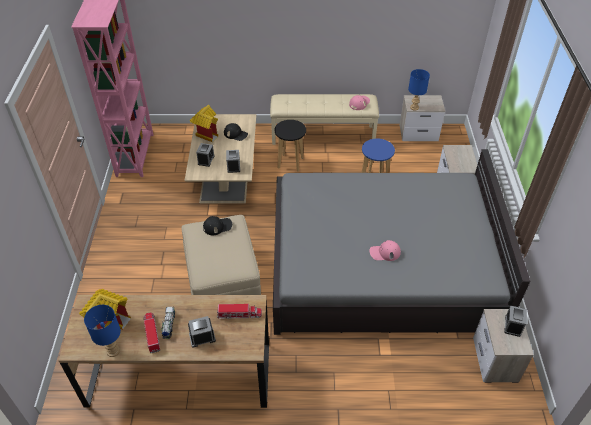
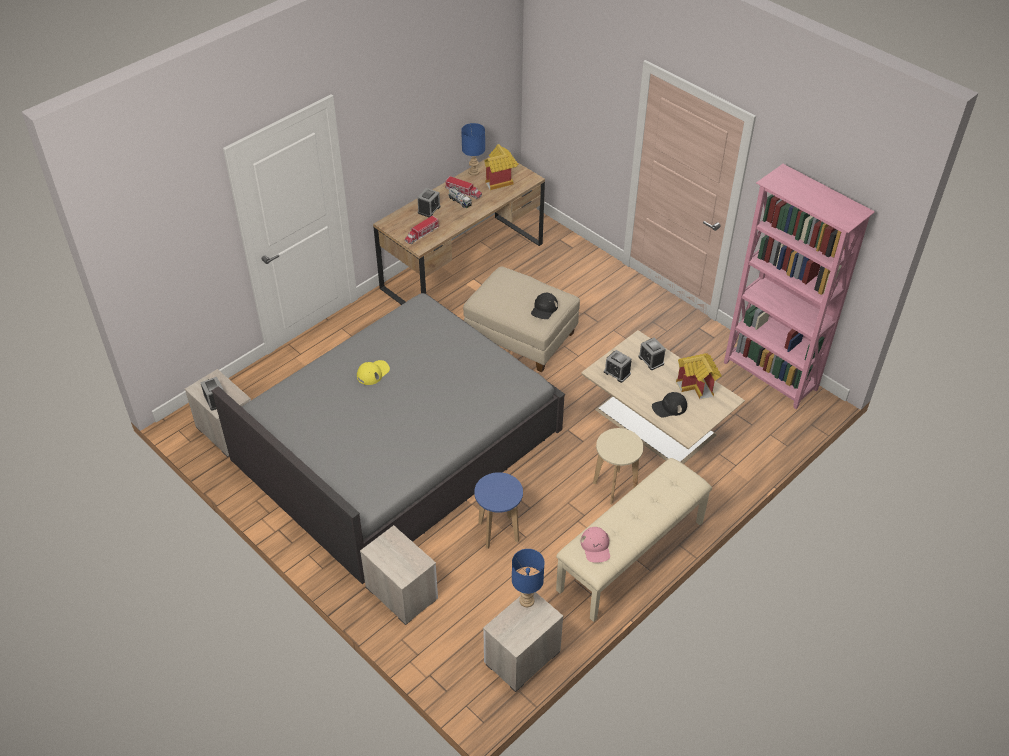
camera: 135 degrees right, 0 degrees up
(290, 163) = (615, 487): black stool -> beige stool
(384, 252) = (373, 373): pink cap -> yellow cap

